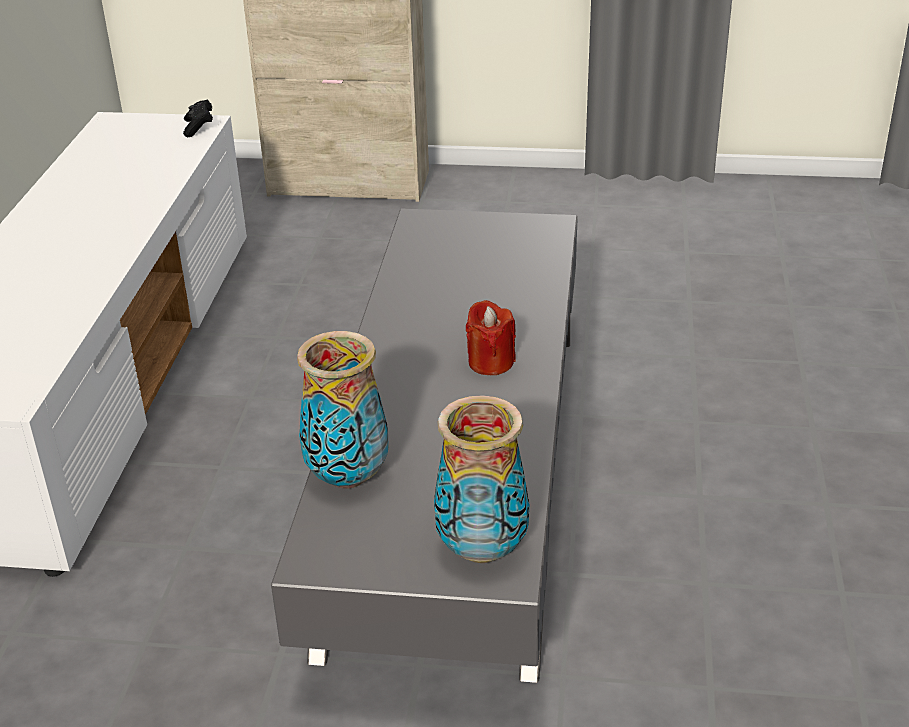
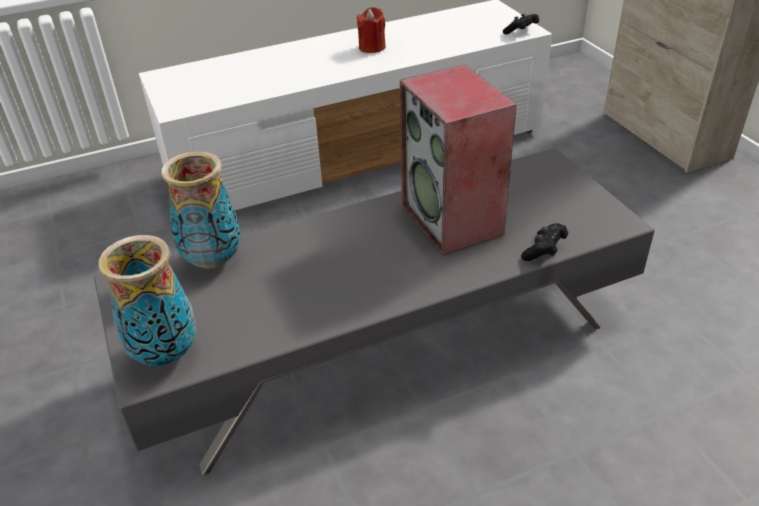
camera: 60 degrees right, 5 degrees up
(452, 303) = (453, 220): none -> speaker
(490, 362) = (393, 269): red candle -> red candle (372, 47)
(550, 275) = (544, 251): none -> black game controller

